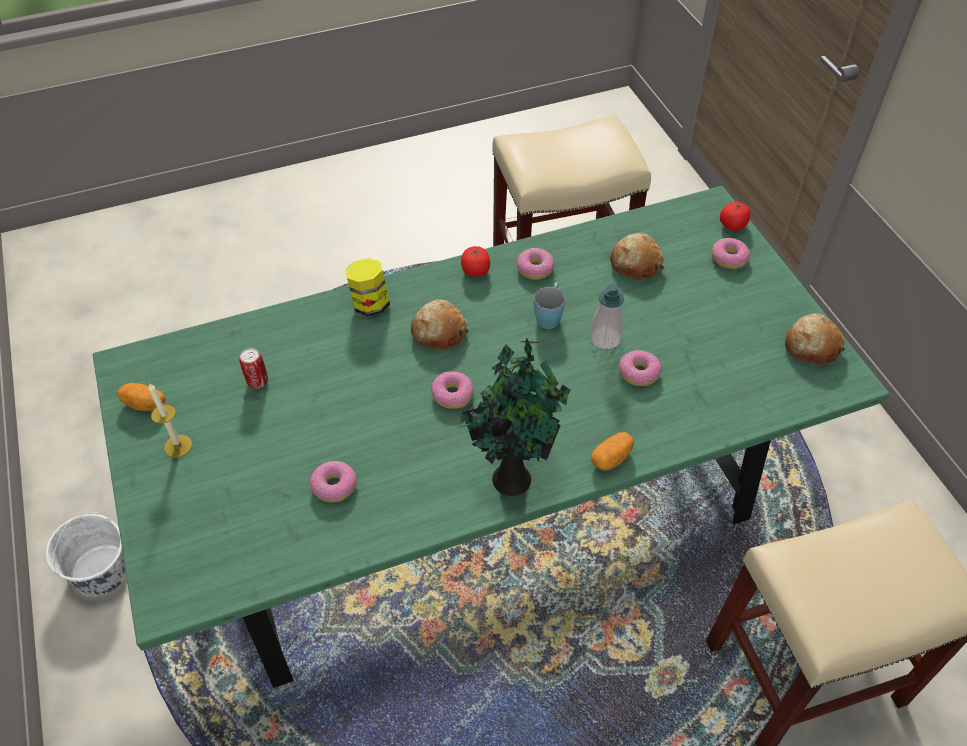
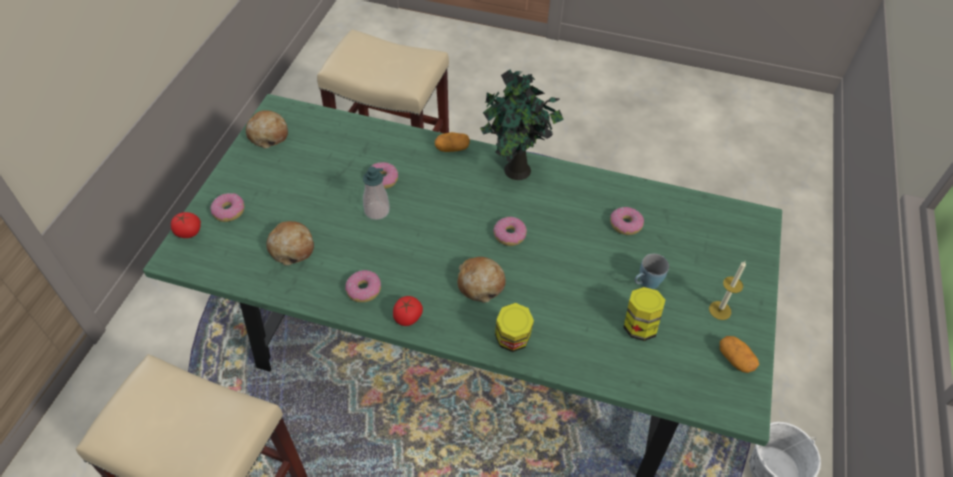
camera: 145 degrees left, 0 degrees up
(257, 381) = (639, 326): can -> jar
(549, 316) = (394, 248): blue mug -> blue mug (645, 283)

